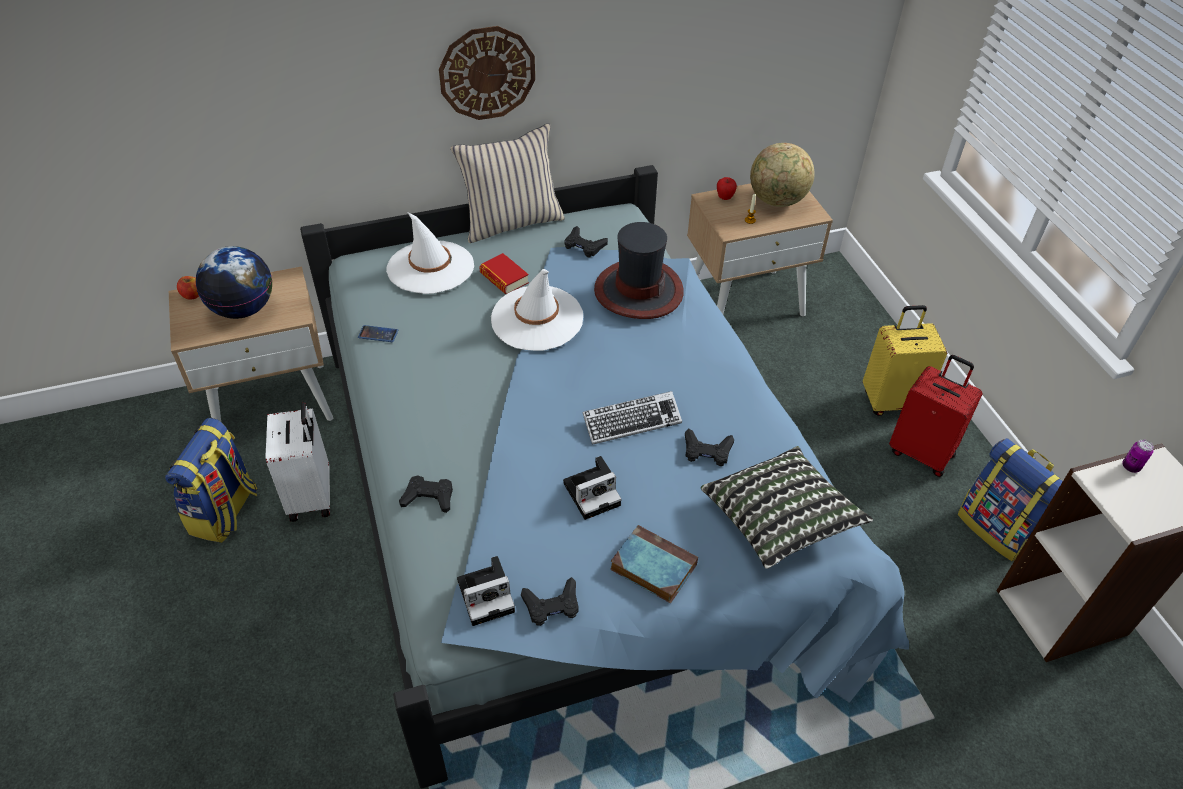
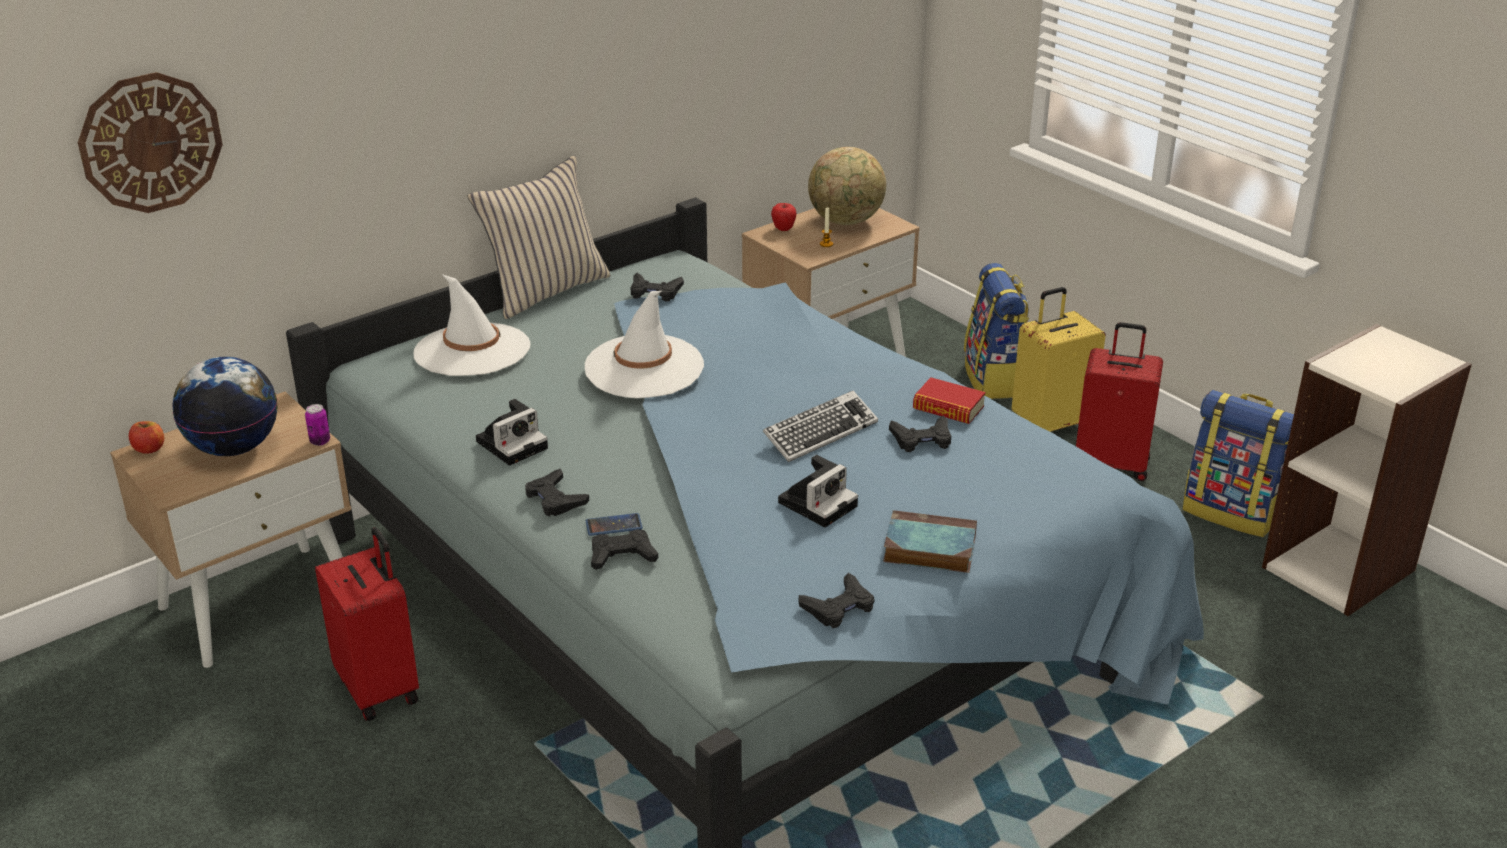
camera: 20 degrees left, 15 degrees down
(225, 512) = (263, 736): backpack -> backpack (995, 380)
(312, 496) = (380, 688): white suitcase -> red suitcase
(378, 334) = (448, 425): phone -> phone (614, 525)
(412, 427) = (555, 499): none -> black game controller
(487, 73) = (503, 95): wall clock -> wall clock (150, 142)
(488, 594) = (758, 616): camera -> camera (513, 443)
(504, 278) = (573, 342): book -> book (948, 408)
(638, 291) = (747, 320): hat -> none
(779, 520) = (1038, 478): pillow -> none
(1130, 467) = (1360, 347): can -> can (320, 441)

